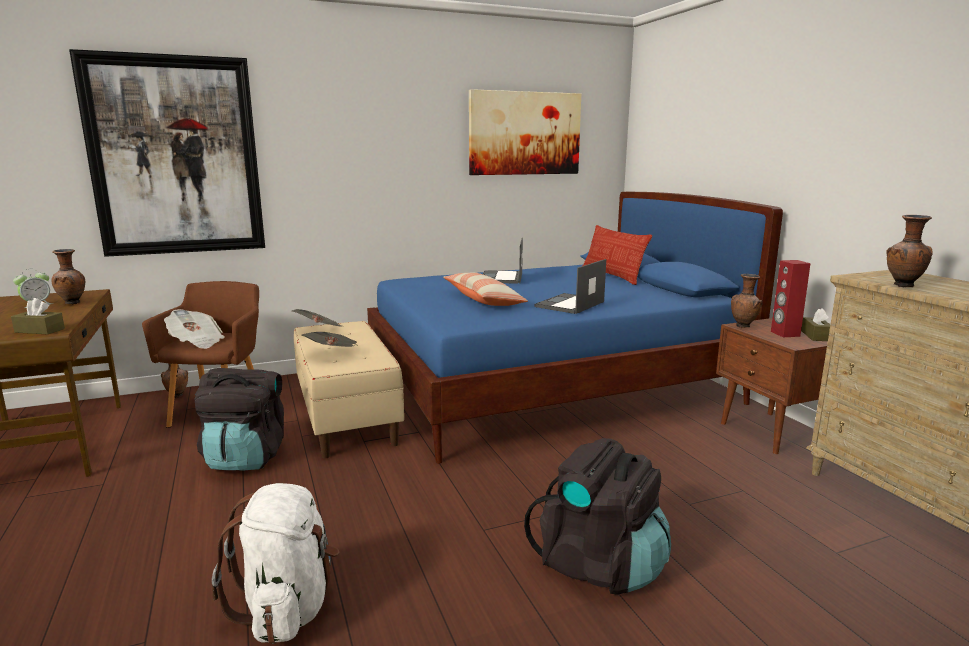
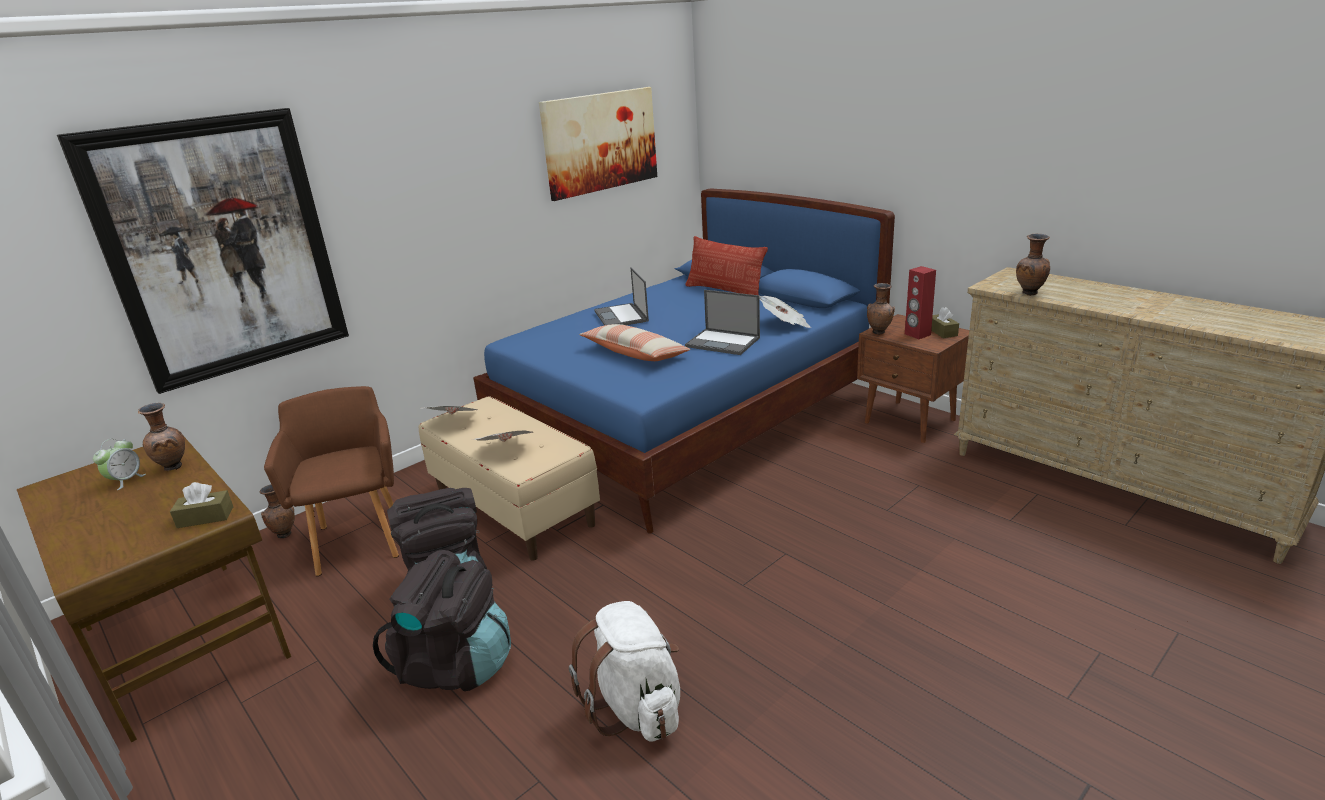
camera: 20 degrees left, 10 degrees up
(196, 342) = (326, 472): newspaper -> newspaper (784, 325)
(569, 304) = (723, 342): laptop -> laptop turned 75 degrees counterclockwise
(599, 565) = (855, 585): black backpack -> black backpack (455, 665)

